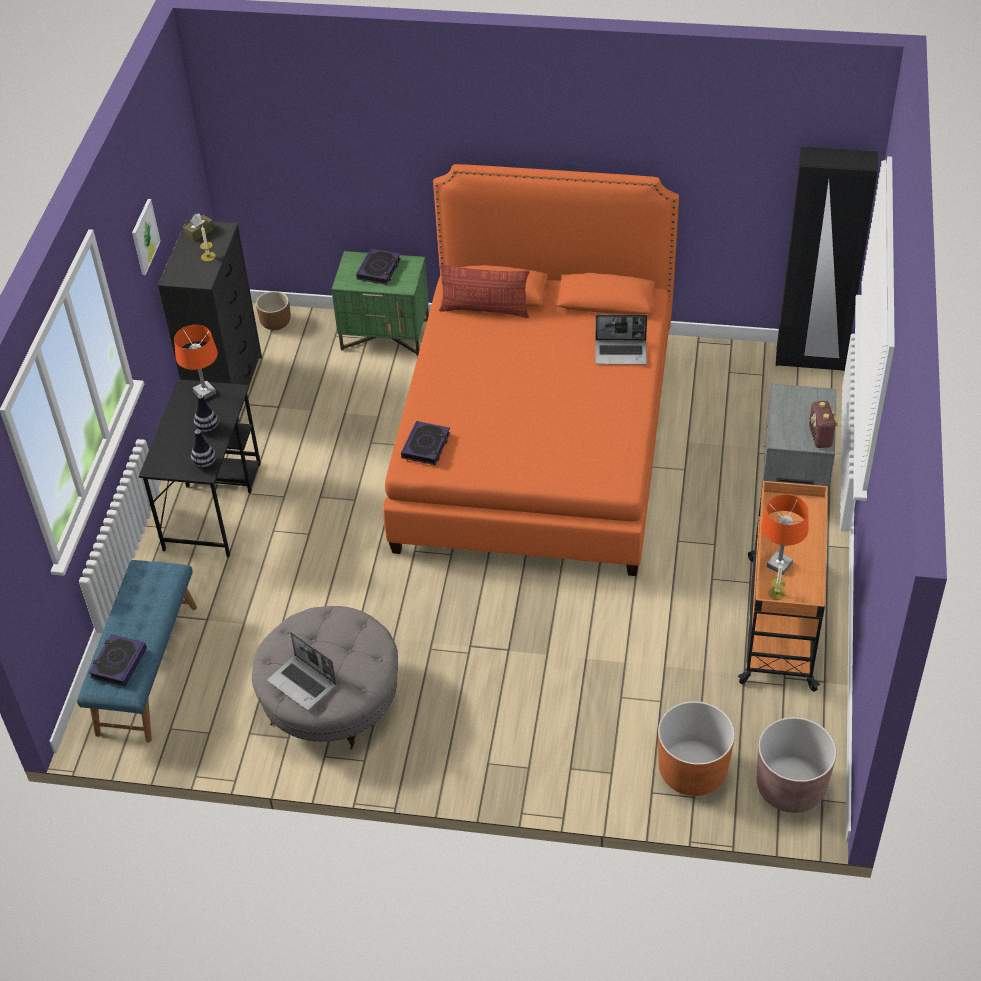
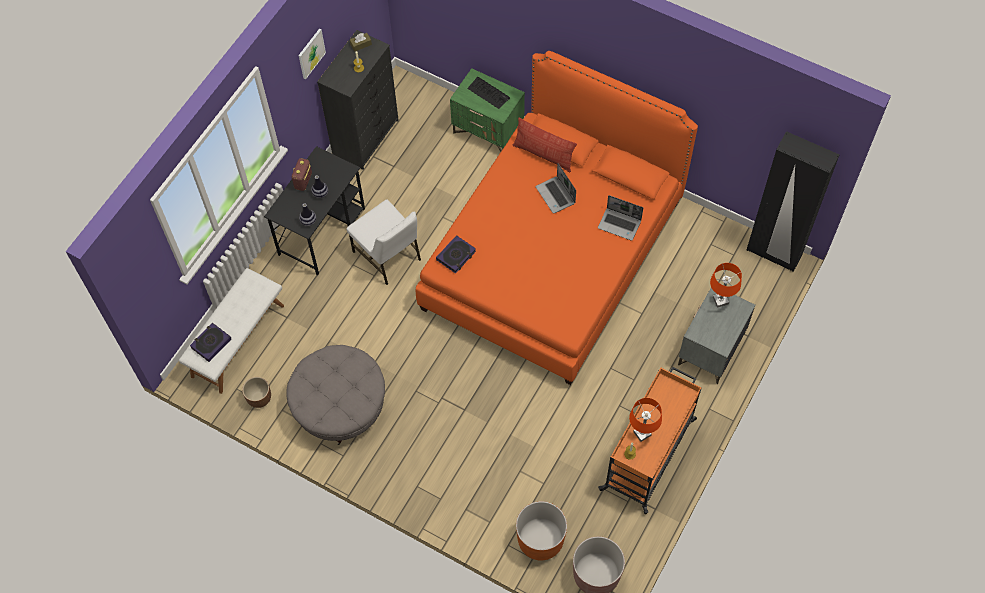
camera: 20 degrees right, 15 degrees up
(146, 669) = (237, 340): blue bench -> white bench
(204, 393) = (329, 164): orange table lamp -> orange table lamp (720, 300)
(275, 323) = (418, 95): brown planter -> brown planter (259, 398)
(303, 683) = (315, 400): laptop -> laptop (556, 195)
(317, 506) = (388, 256): none -> white chair
(379, 269) = (488, 93): book -> keyboard
(820, 437) = (724, 340): radio -> radio (303, 181)

